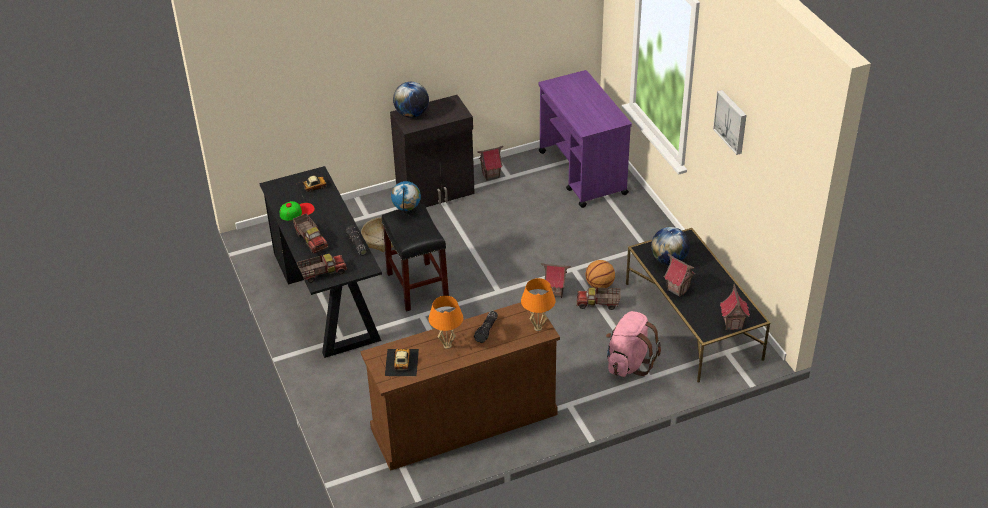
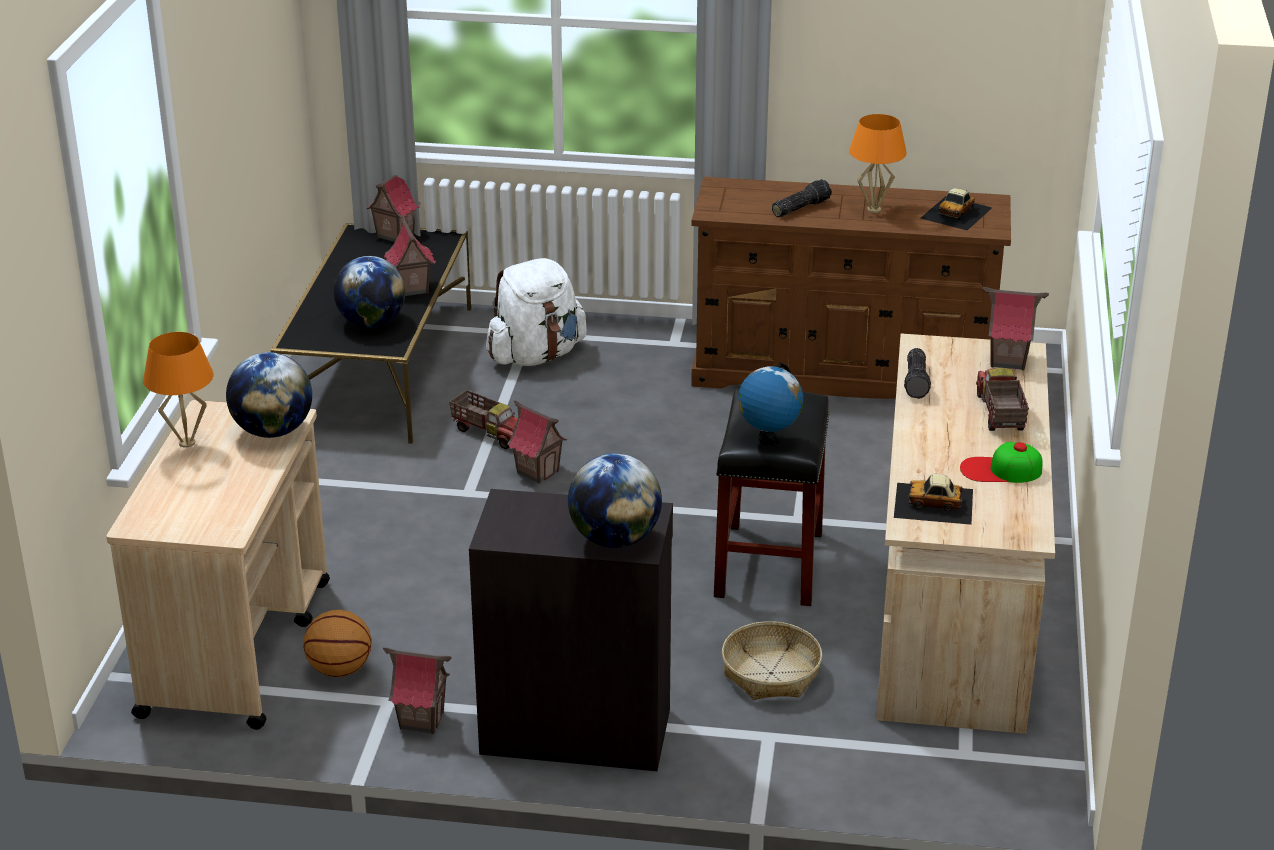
camera: 150 degrees left, 10 degrees down
(322, 273) = (1008, 361): toy truck -> toy house
(327, 297) = (955, 607): black desk -> beige desk
(538, 328) = (724, 191): orange table lamp -> orange table lamp (187, 443)
(582, 173) = (237, 646): purple cart -> beige cart
(584, 122) = (273, 431): none -> globe
(599, 285) = (455, 456): basketball -> basketball (339, 670)
(628, 363) = (536, 355): pink backpack -> white backpack
(731, 121) = (225, 72): picture -> none

